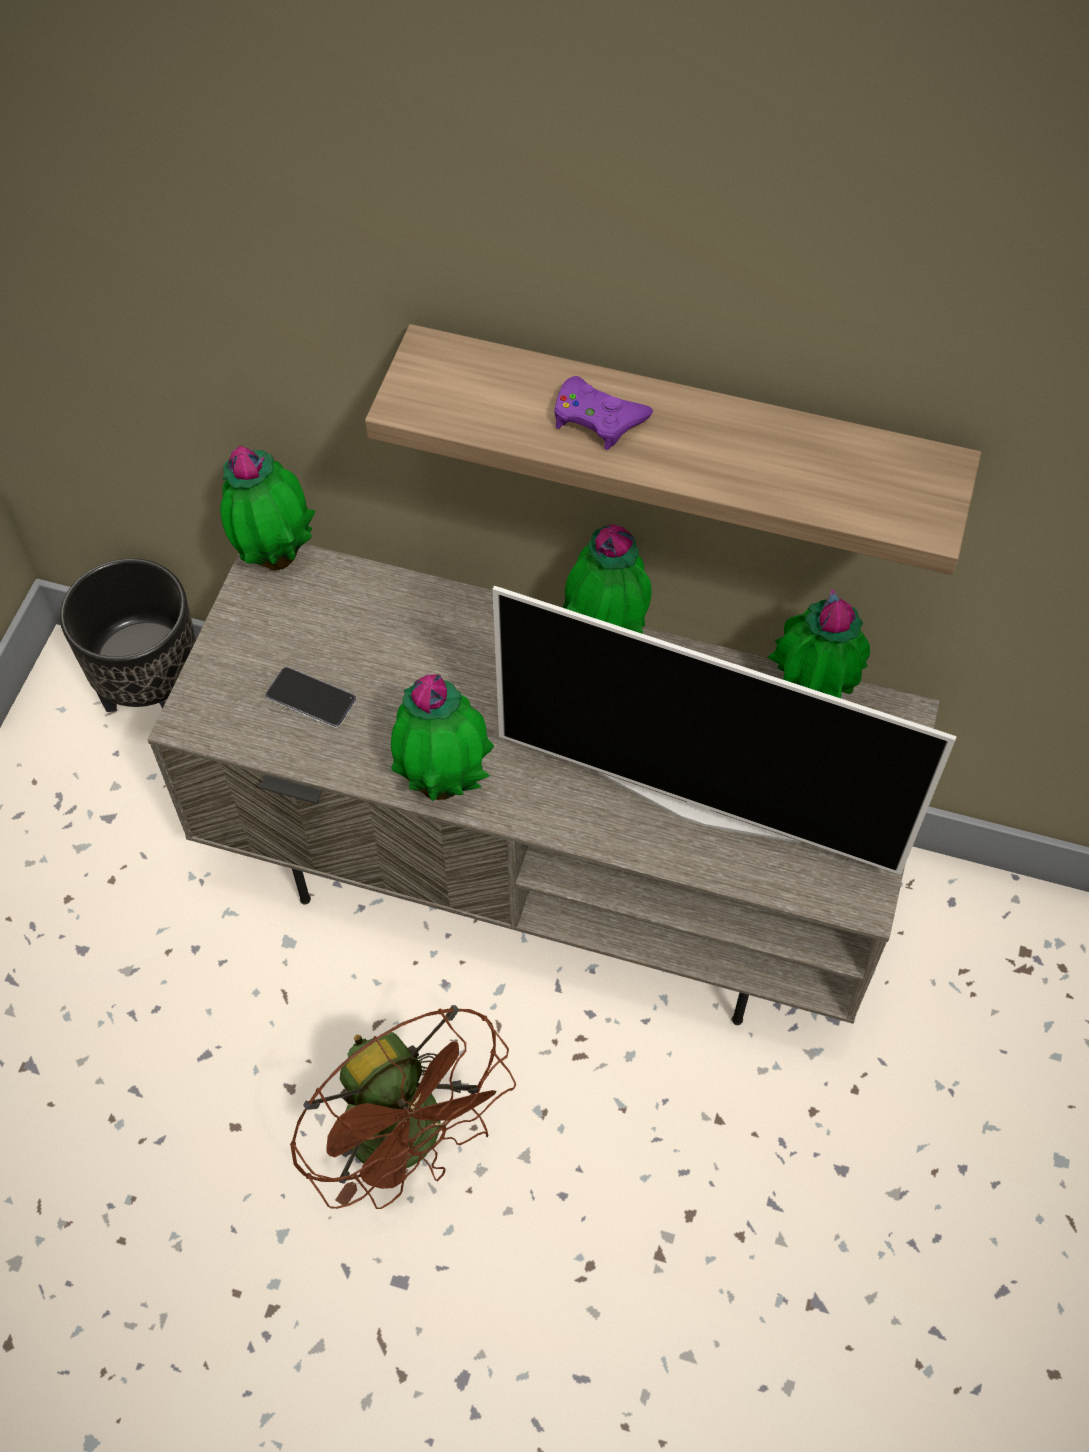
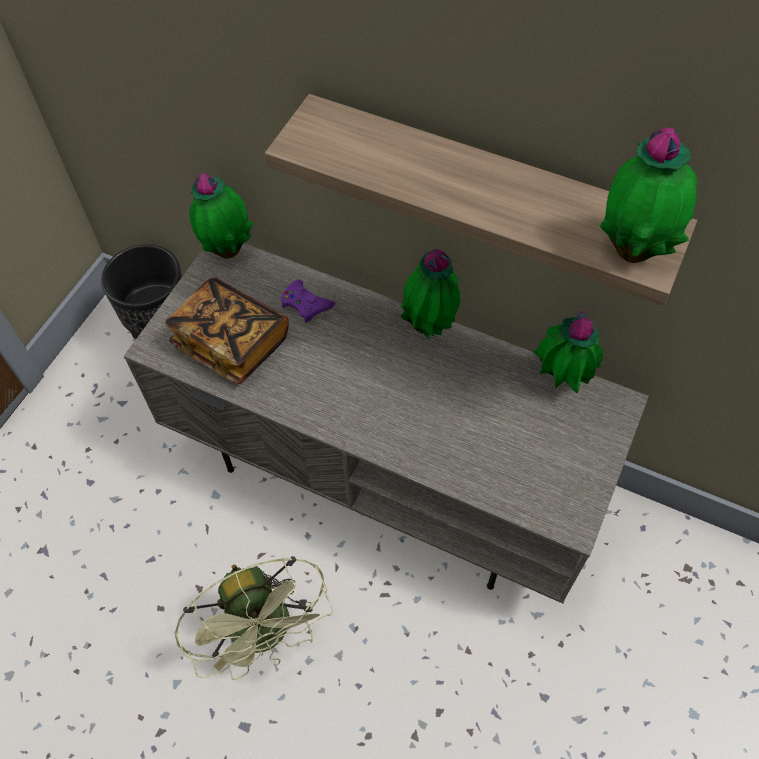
camera: 10 degrees right, 0 degrees up
(311, 698) = (231, 342): phone -> book
(409, 1140) = (267, 634): brown fan -> green fan
(444, 781) = (307, 407): potted plant -> potted plant (633, 250)
(597, 418) = (424, 168): purple game controller -> purple game controller (305, 304)
(699, 804) = (473, 445): television -> none

